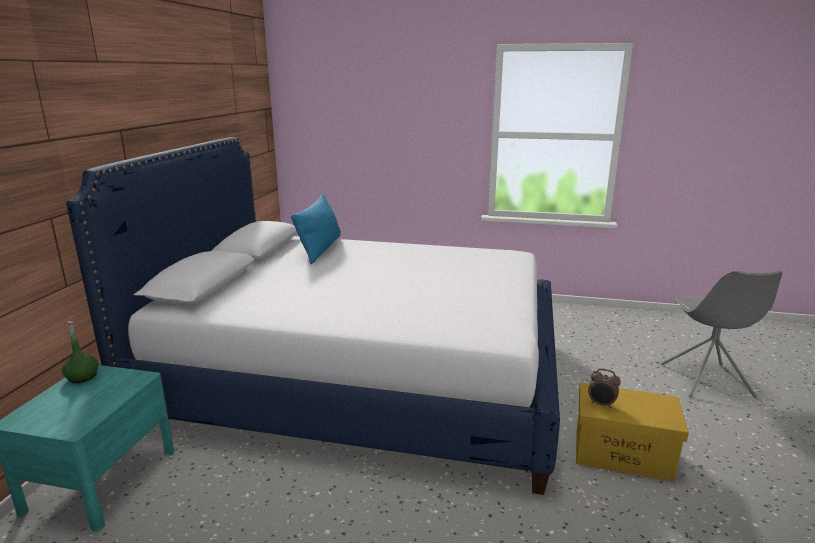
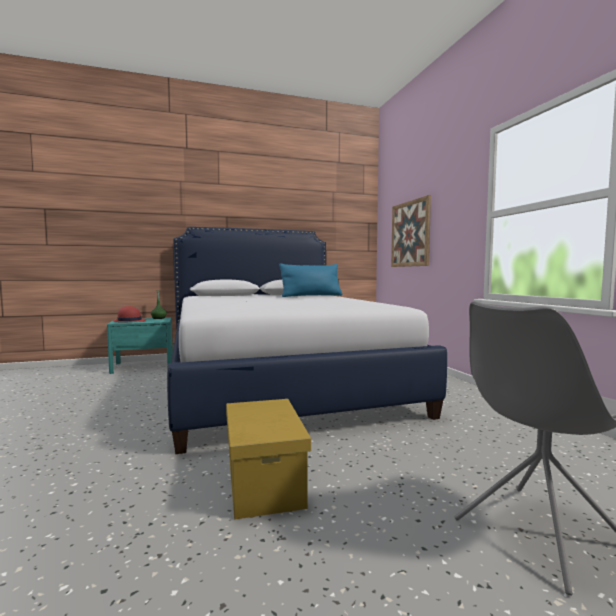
camera: 60 degrees right, 15 degrees down
(69, 411) = (129, 321): none -> red hat
(359, 135) = (410, 234): none -> picture
(601, 404) = (252, 408): alarm clock -> none

